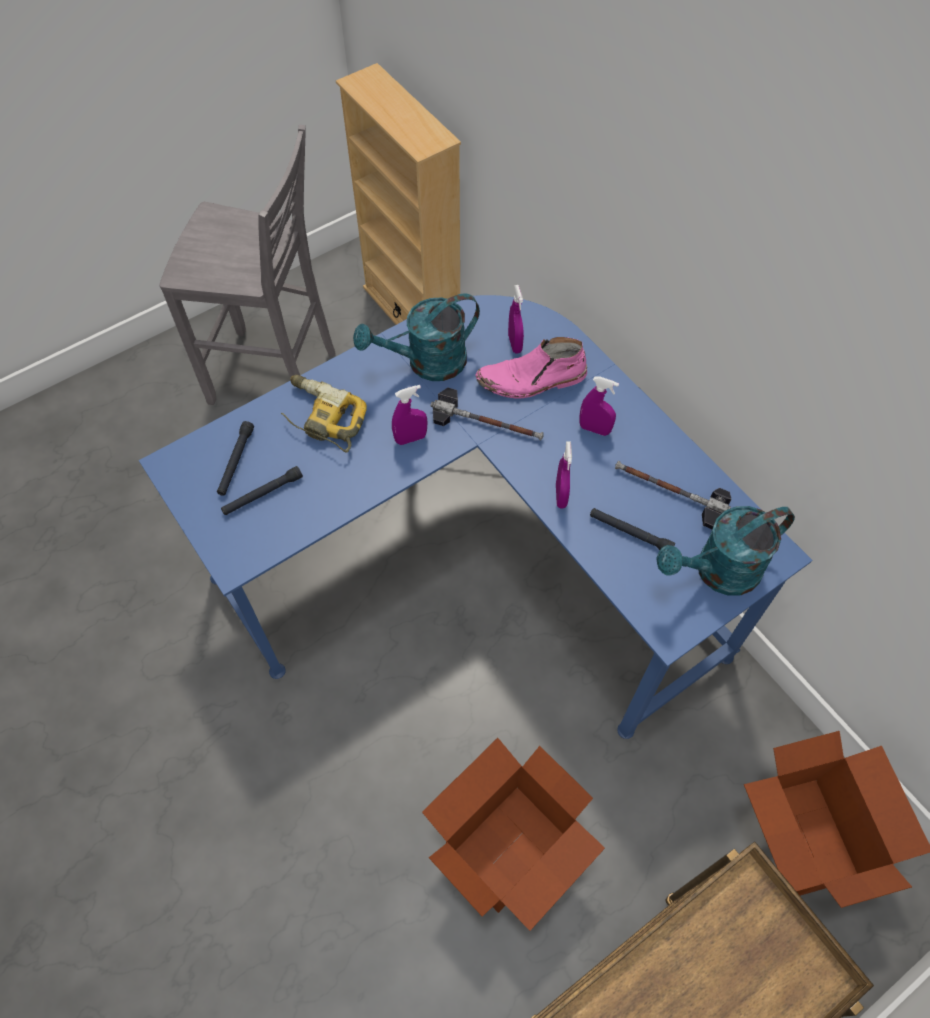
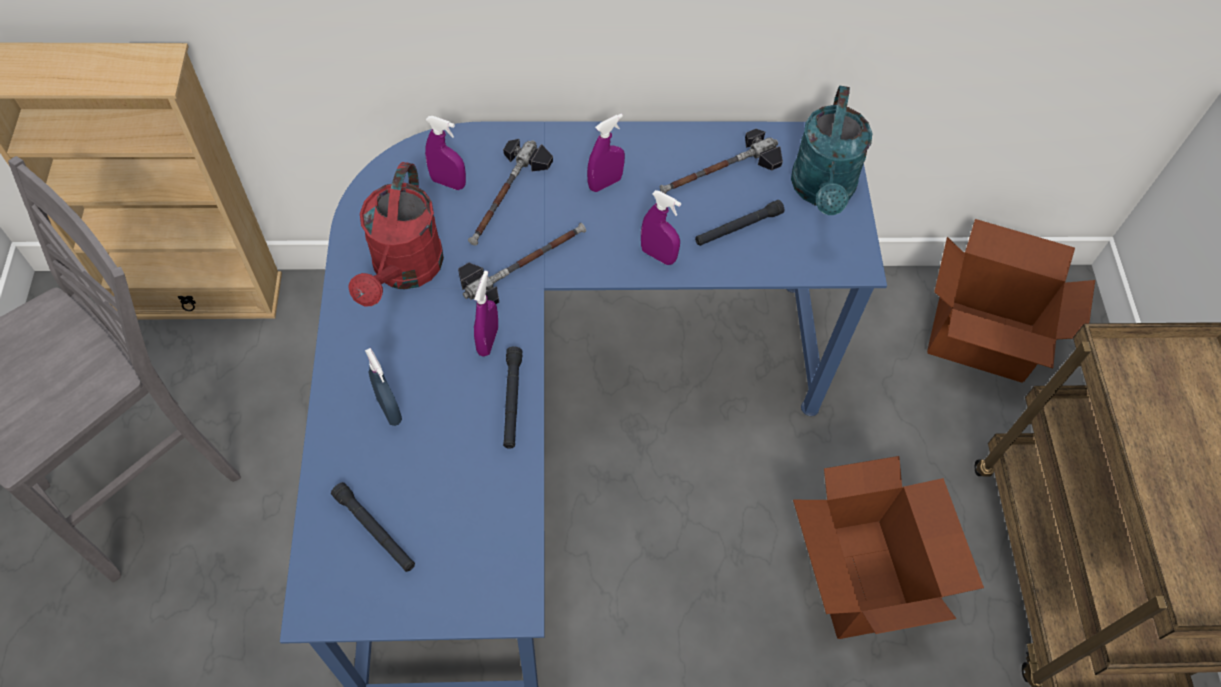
camera: 60 degrees left, 0 degrees up
(262, 494) = (443, 525): black flashlight -> black flashlight (512, 401)
(321, 418) = (389, 410): power drill -> blue spray bottle
(426, 363) = (404, 271): turquoise watering can -> red watering can
(531, 380) = (506, 197): pink boot -> hammer

